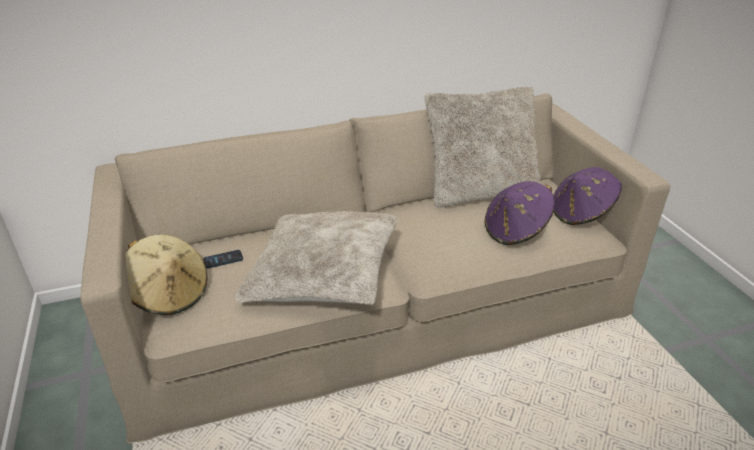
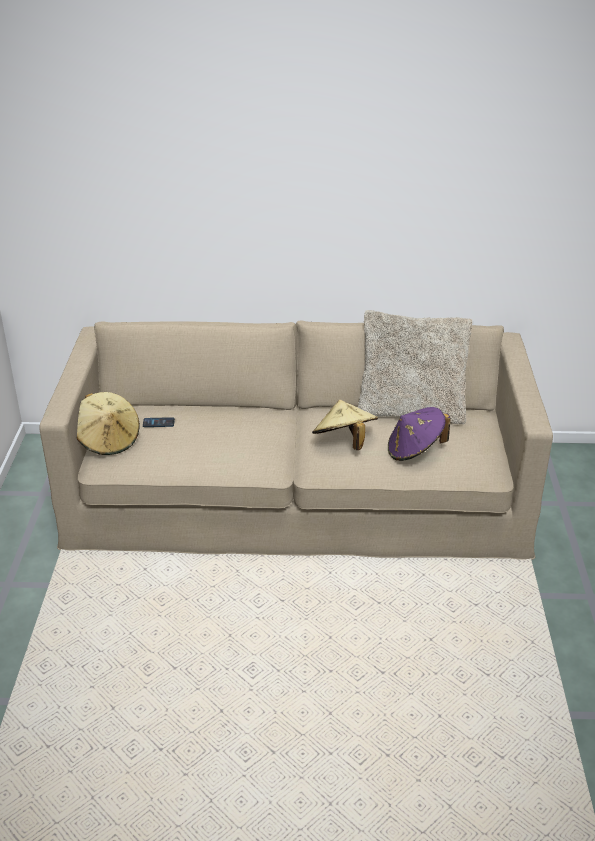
camera: 20 degrees right, 0 degrees up
(323, 275) = (229, 451): beige pillow -> none
(441, 238) = (344, 442): none -> beige hat
(581, 214) = (490, 448): purple hat -> none

